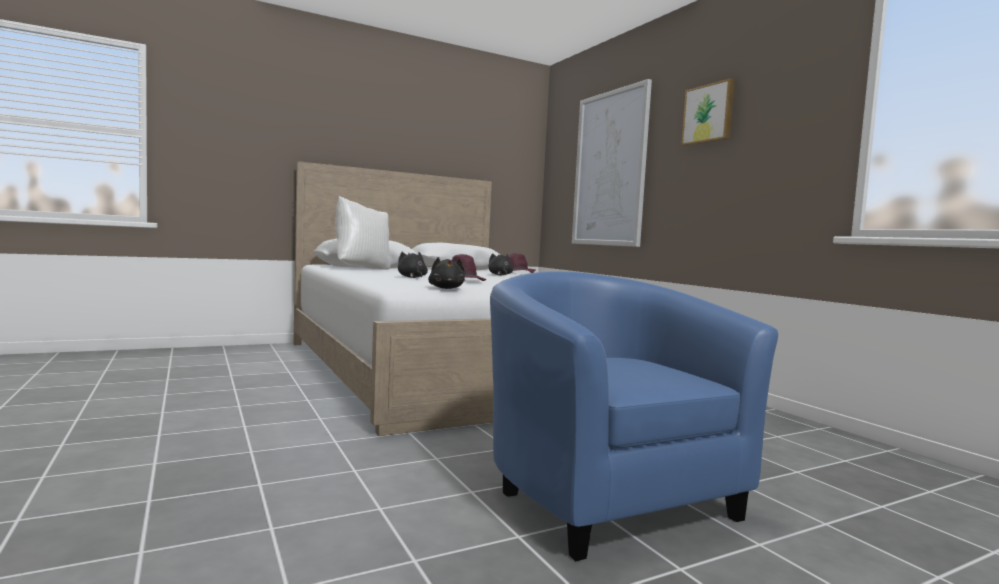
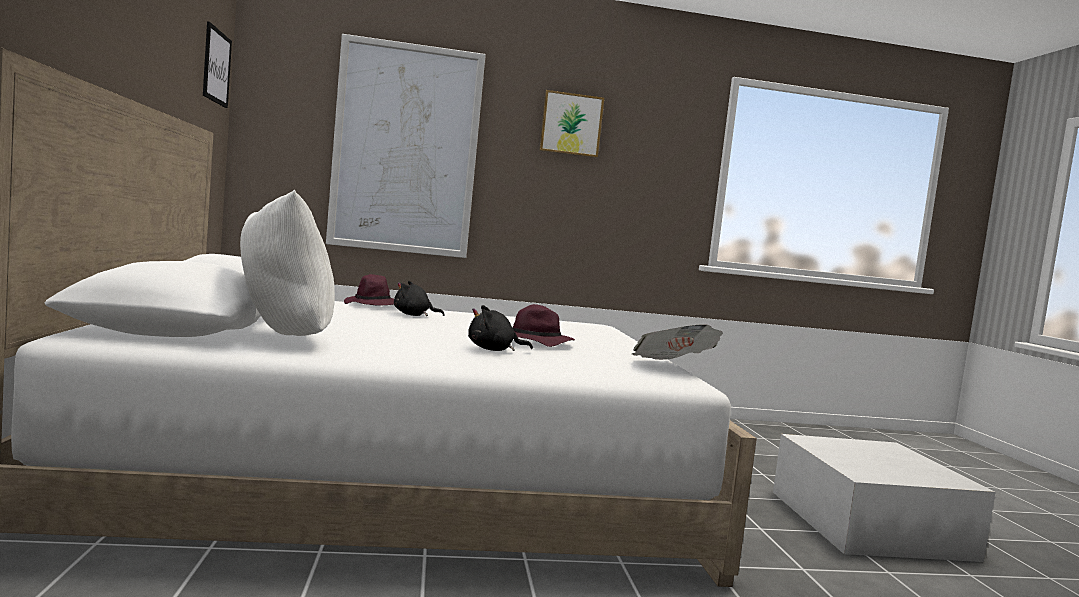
camera: 70 degrees left, 0 degrees up
(446, 288) = (672, 367): black plush toy -> newspaper
(517, 144) = (216, 66): none -> picture
(604, 495) = (868, 523): blue armchair -> white storage box

